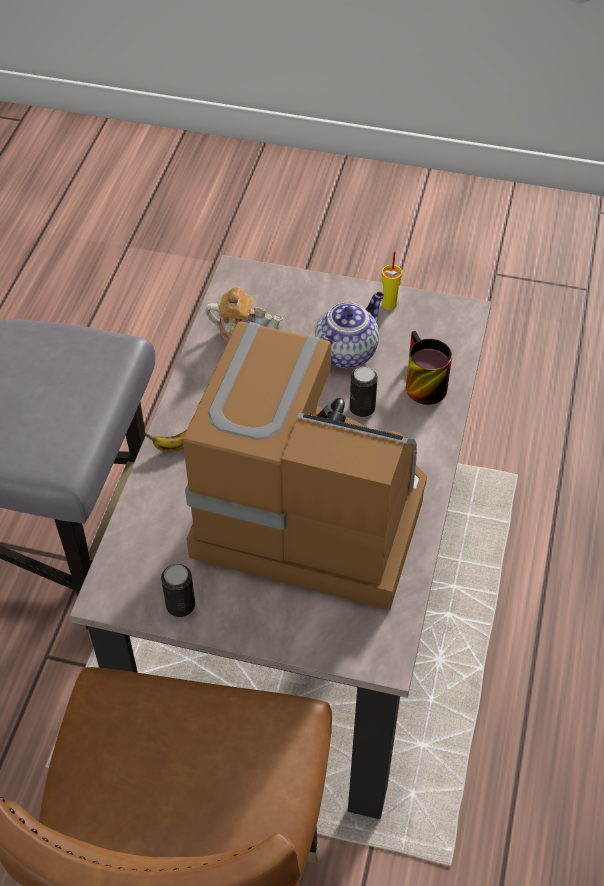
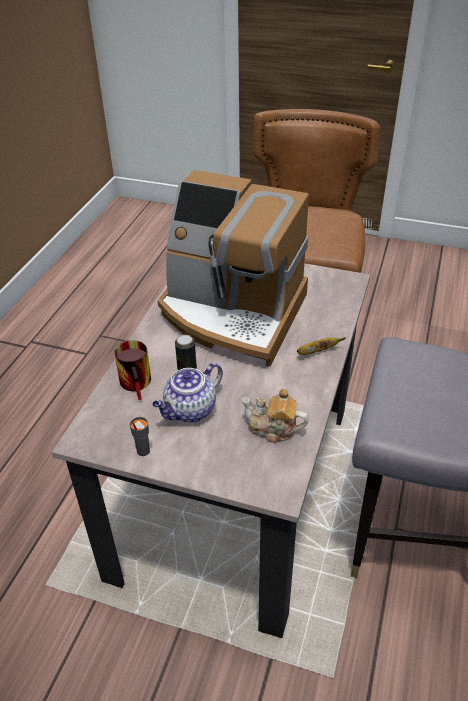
camera: 175 degrees left, 10 degrees down
(180, 605) = (309, 275): can -> none
(389, 304) = (143, 451): yellow cup -> grey cup

